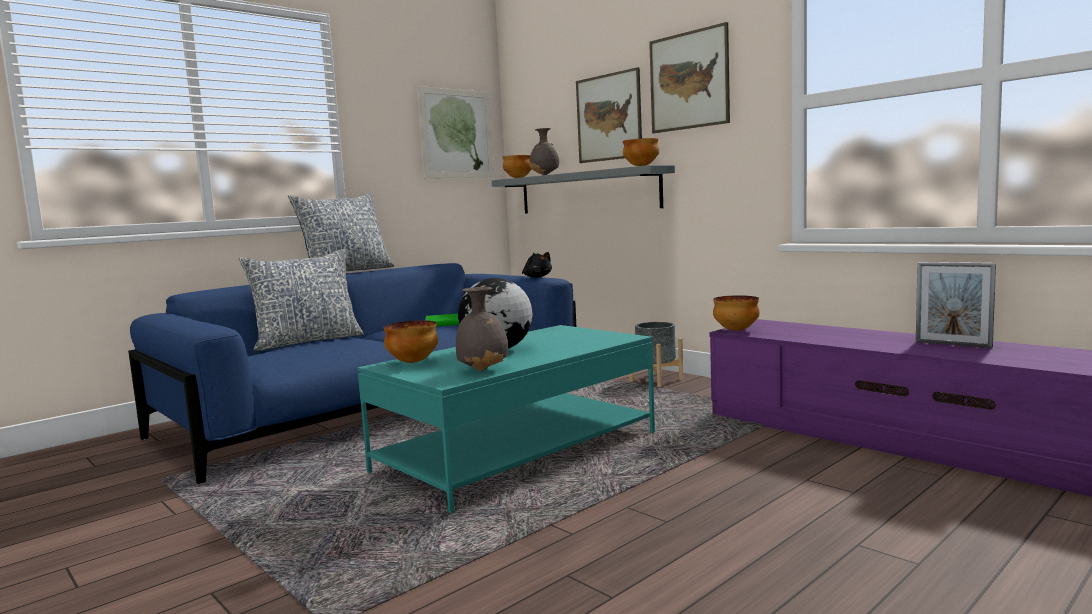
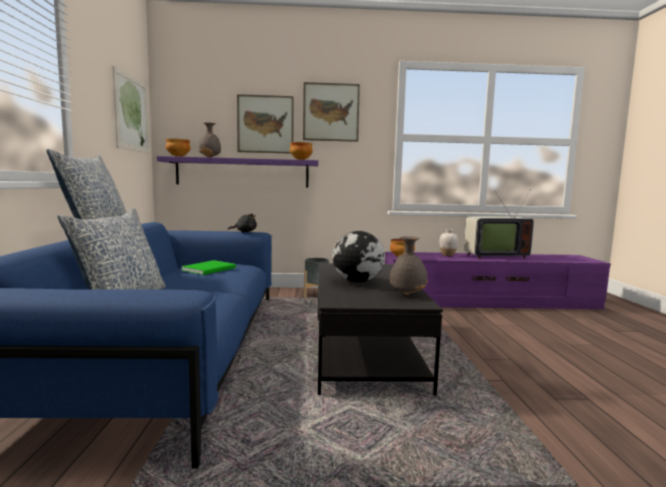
camera: 50 degrees left, 0 degrees up
(413, 362) = (344, 297): bowl -> none
(518, 452) = (364, 350): turquoise coffee table -> black coffee table
(587, 192) = (242, 172): grey shelf -> purple shelf
(849, 334) = (447, 255): none -> white vase
(953, 344) = (493, 256): picture frame -> television

